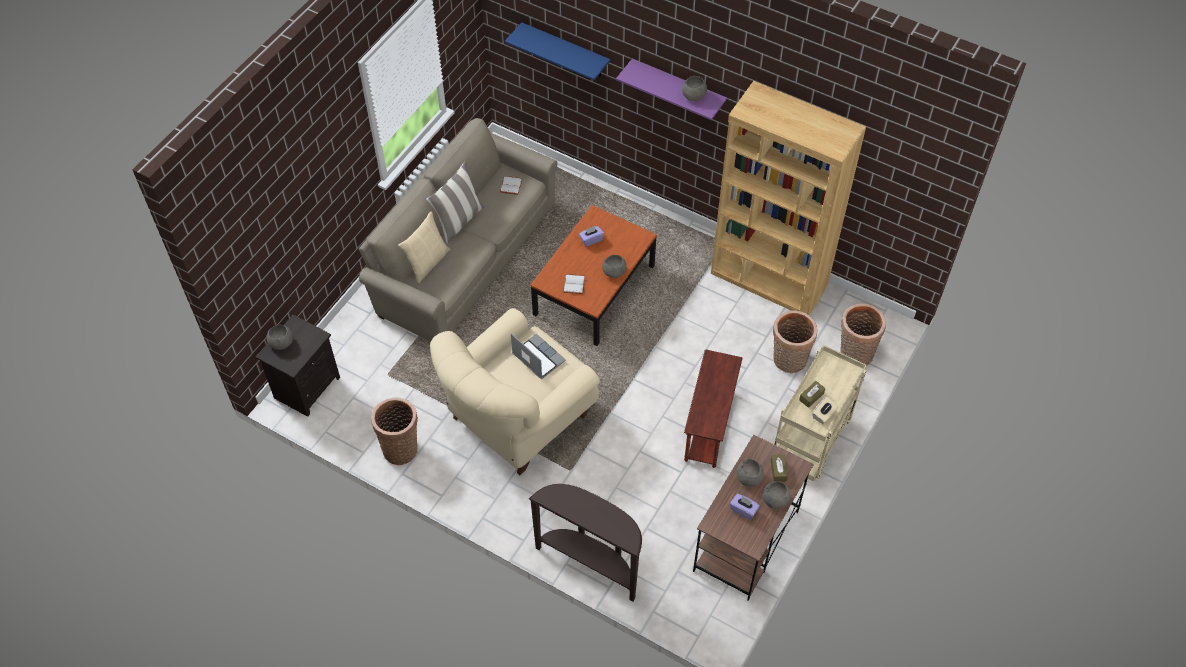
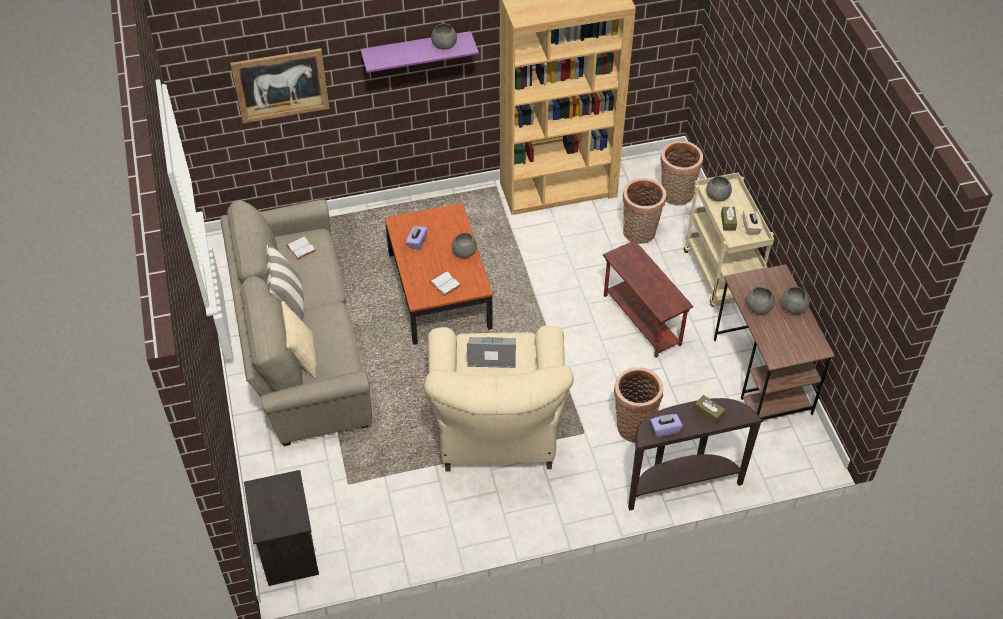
camera: 45 degrees left, 5 degrees down
(281, 342) = (262, 512): grey bowl -> grey bowl (717, 196)
(401, 447) = (431, 529): basket -> basket (633, 425)
(565, 50) = (281, 85): blue shelf -> picture
(743, 510) = (783, 331): purple tissue box -> purple tissue box (665, 429)
(778, 470) = (771, 286): brown tissue box -> brown tissue box (708, 413)

